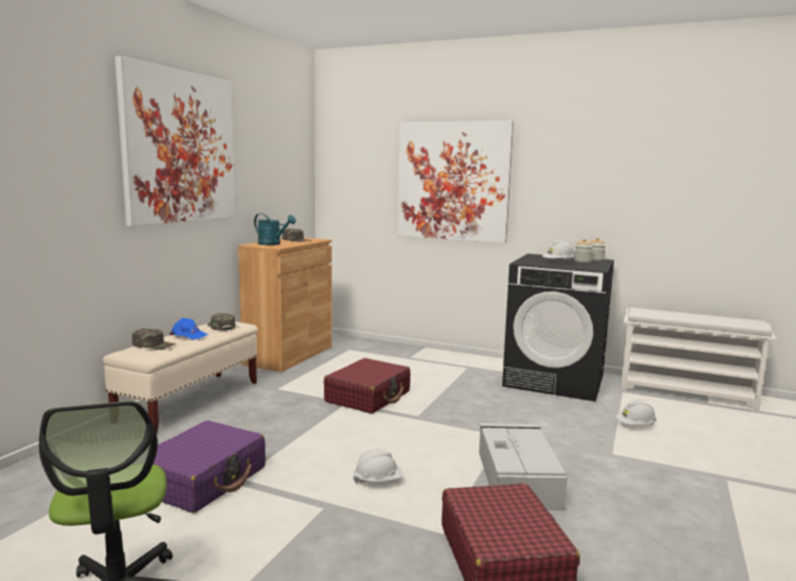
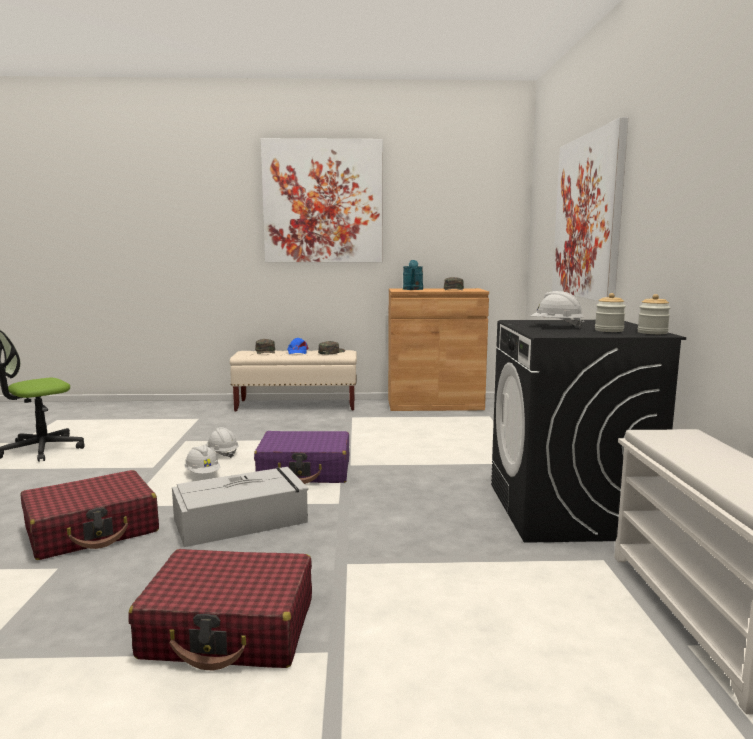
camera: 65 degrees right, 0 degrees up
(203, 480) = (178, 434): purple suitcase -> purple suitcase (305, 471)
(368, 397) = (373, 442): red suitcase -> red suitcase (230, 628)
(635, 426) = (463, 575): white hard hat -> white hard hat (222, 453)

